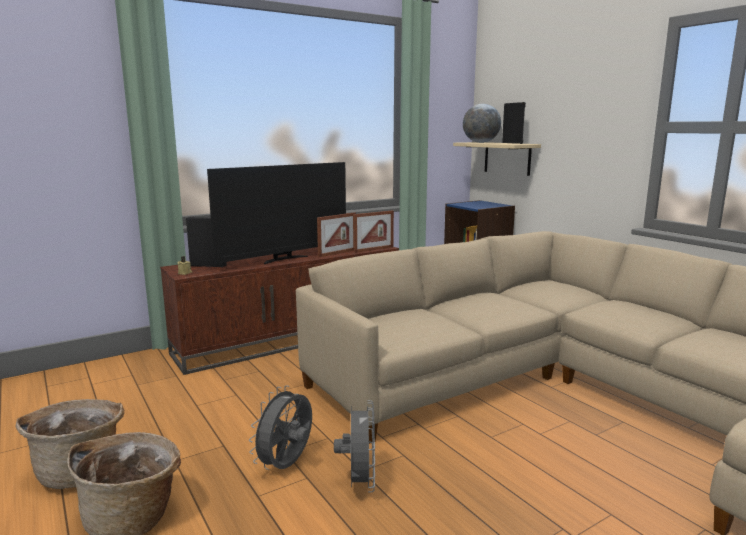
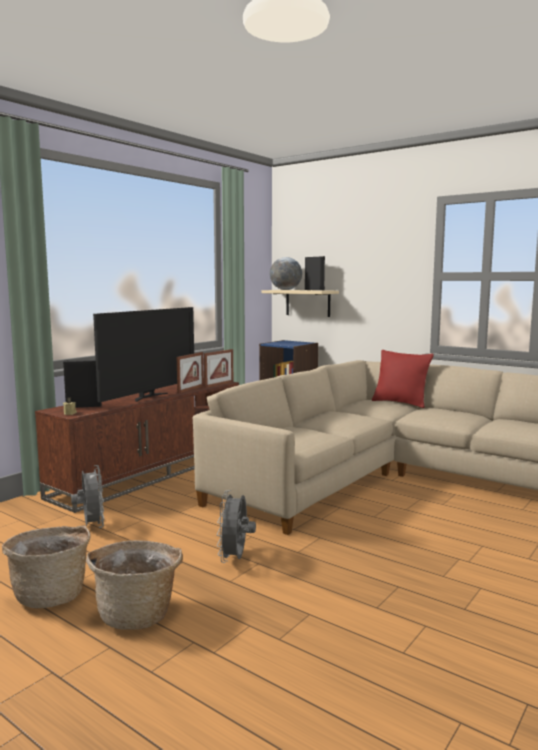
camera: 20 degrees left, 5 degrees down
(359, 483) = (302, 559): grey fan -> grey fan (91, 526)
(586, 289) = (400, 403): none -> red pillow

